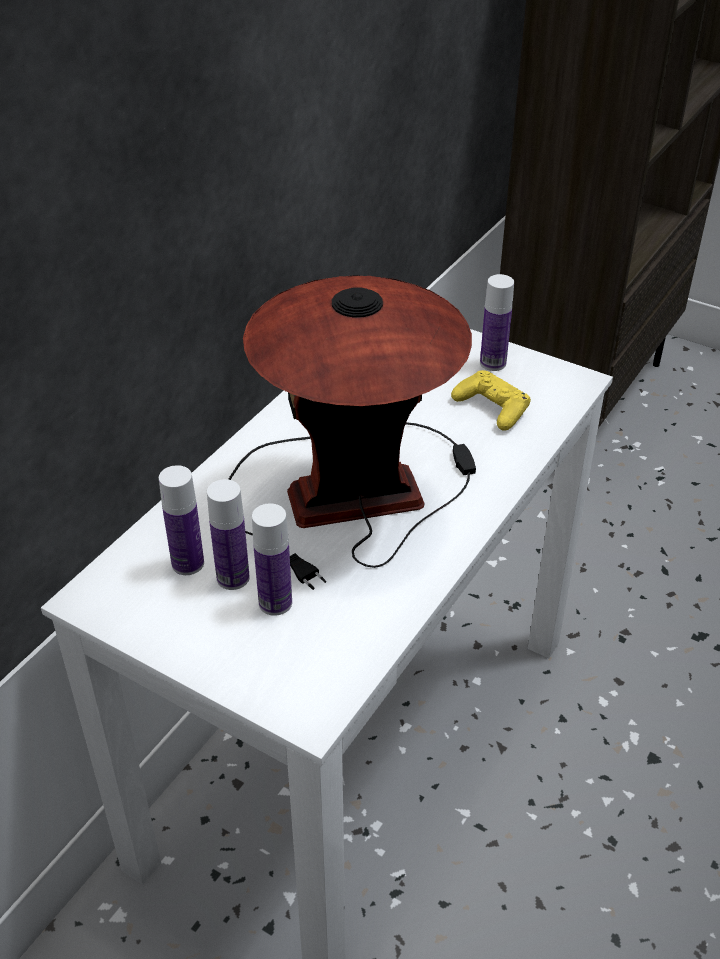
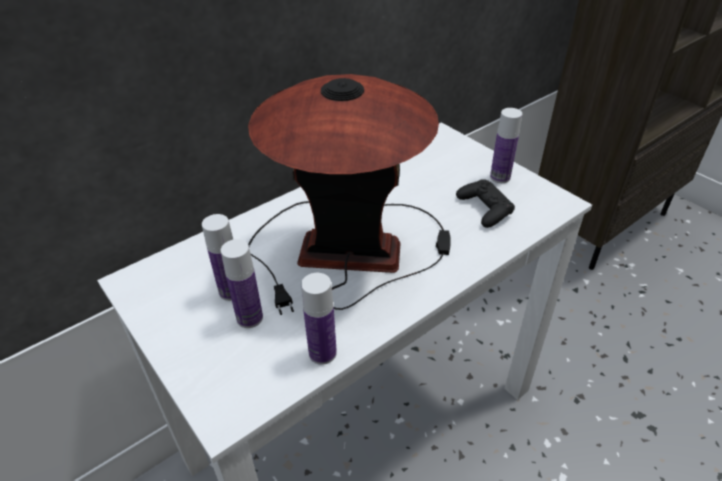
camera: 20 degrees right, 0 degrees up
(188, 563) = (208, 273): bottle -> bottle (322, 353)
(492, 407) = (485, 208): yellow game controller -> black game controller

